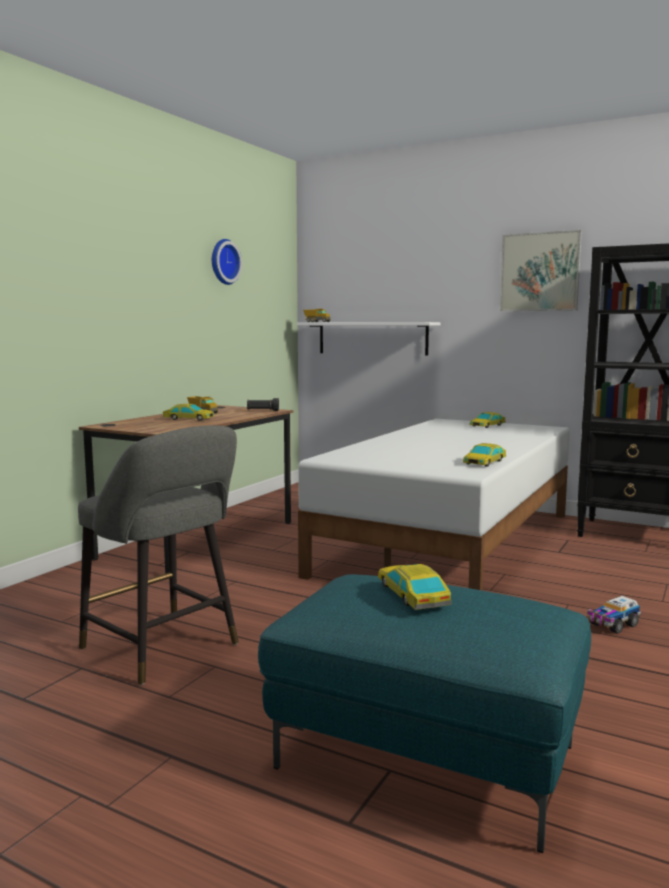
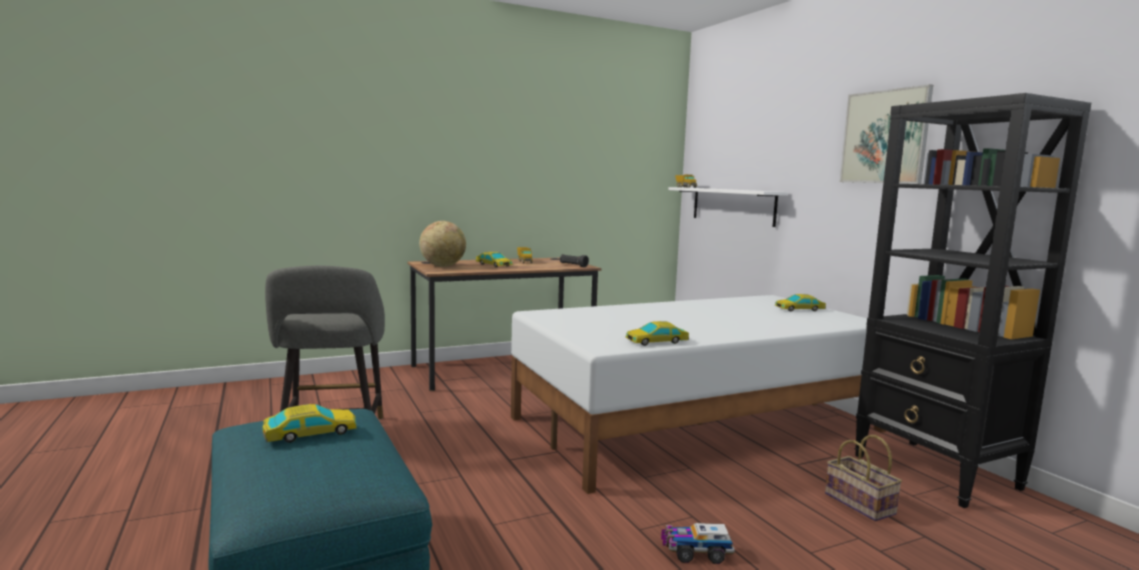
camera: 35 degrees right, 0 degrees up
(143, 426) = (443, 266): none -> globe
(223, 262) = (581, 131): wall clock -> none
(412, 595) = (310, 433): toy car -> toy car turned 45 degrees clockwise
(634, 564) = (861, 504): none -> basket

